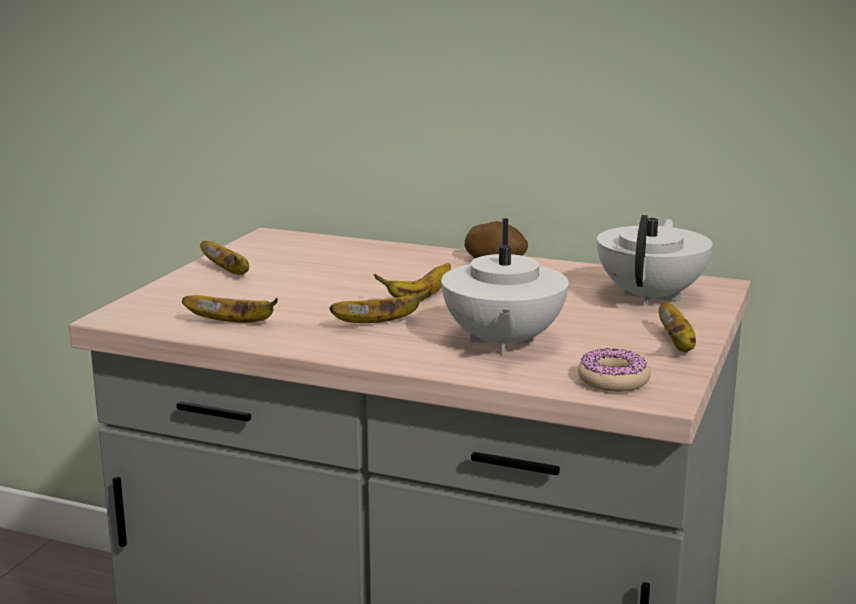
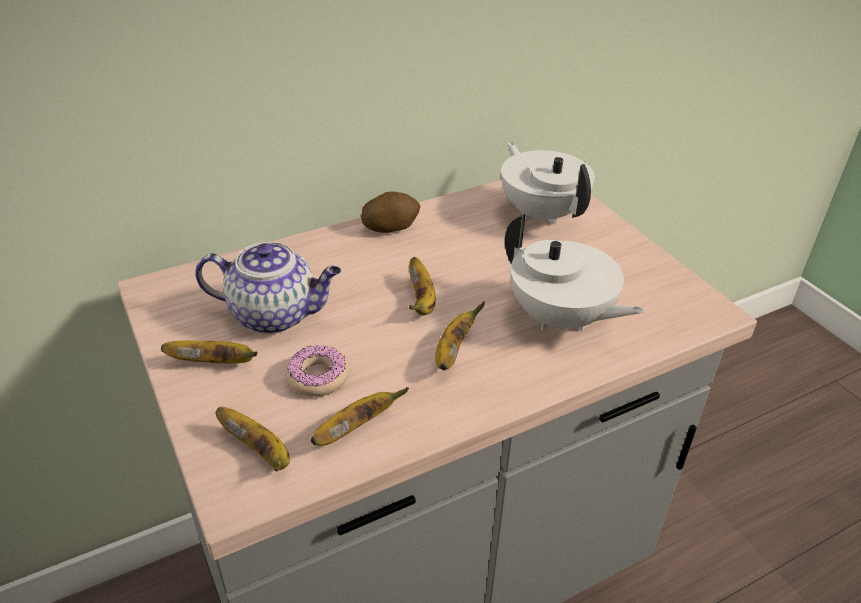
camera: 50 degrees left, 20 degrees up
(310, 268) = (276, 315): none -> teapot
(613, 380) = (674, 314): donut -> donut (318, 377)
(676, 345) = (637, 256): banana -> banana (260, 451)

